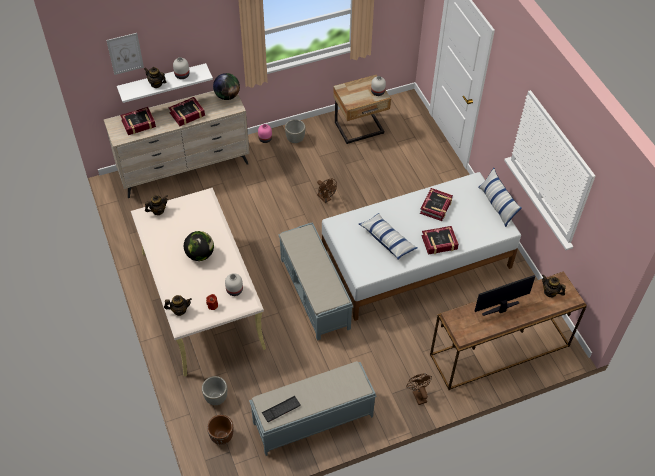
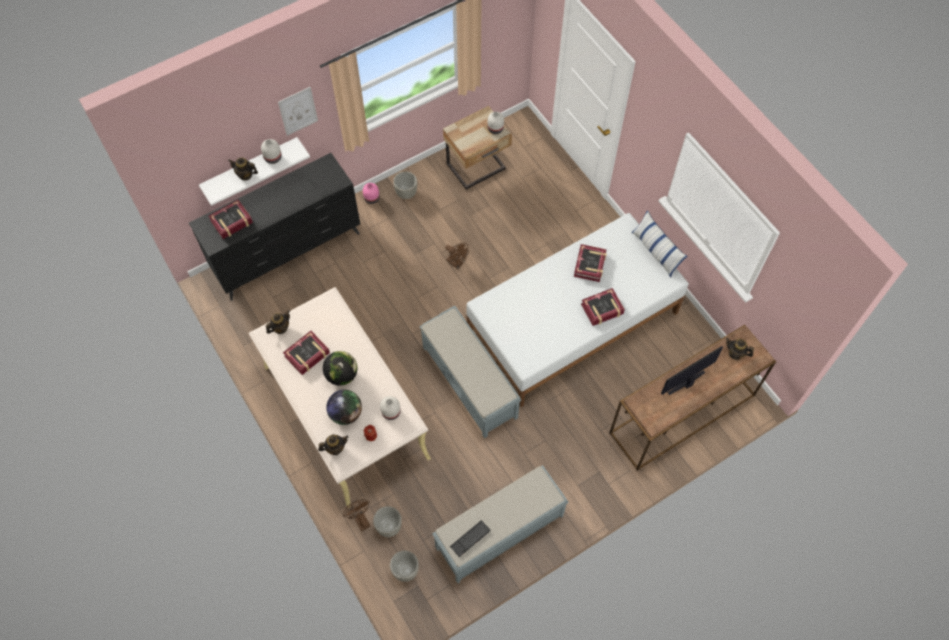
camera: 10 degrees left, 10 degrees up
(125, 53) = (204, 149): picture -> picture (298, 111)
(185, 169) = (288, 253): beige dresser -> black dresser
(187, 114) = (286, 200): book -> book (307, 355)
(221, 437) = (405, 571): brown planter -> grey planter
(227, 96) = (327, 168): globe -> globe (346, 413)
(387, 240) = (544, 316): pillow -> none
(418, 395) = (606, 482): brown fan -> brown fan (360, 519)

